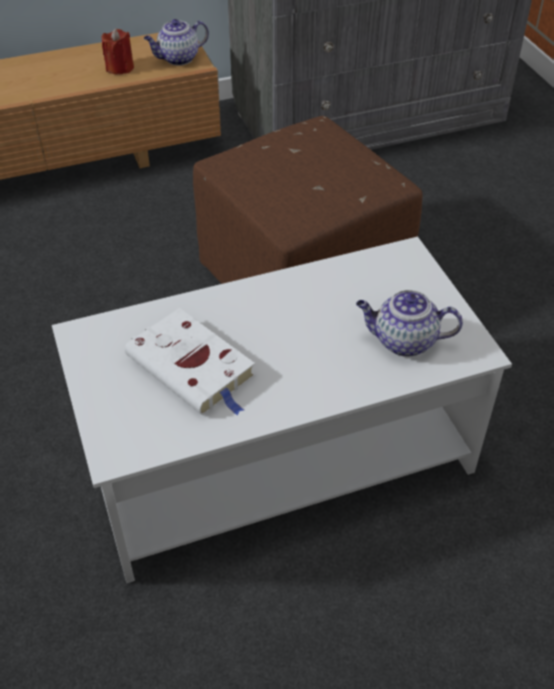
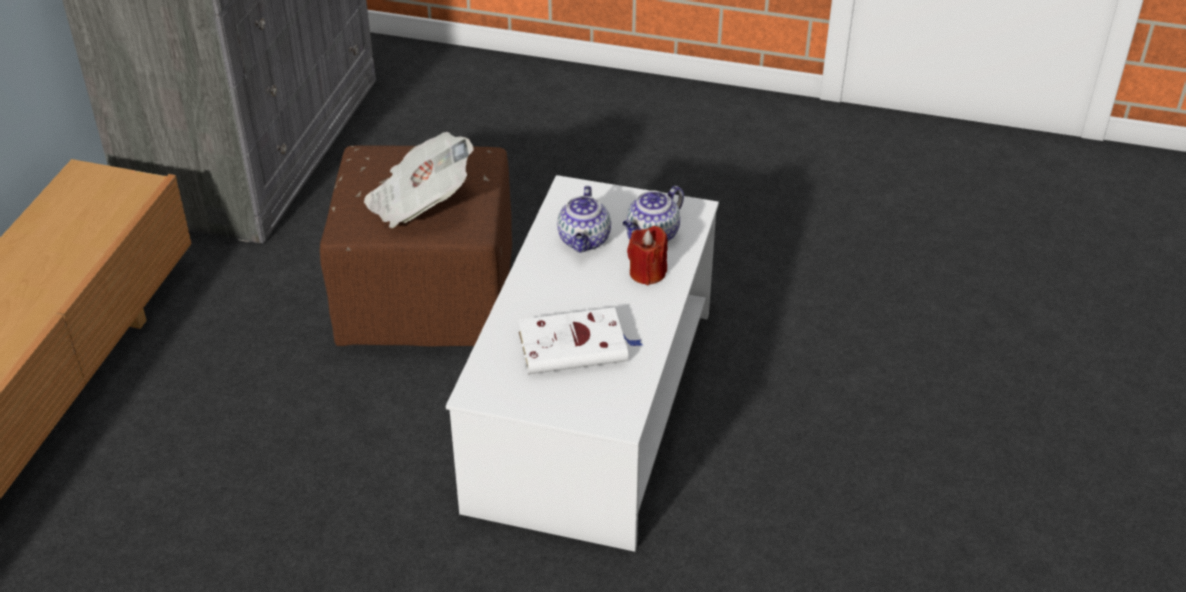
camera: 55 degrees left, 5 degrees down
(120, 68) = (79, 233): red candle -> red candle (647, 273)
(178, 59) = (118, 190): teapot -> teapot (584, 241)
(287, 180) = (419, 203): none -> newspaper

